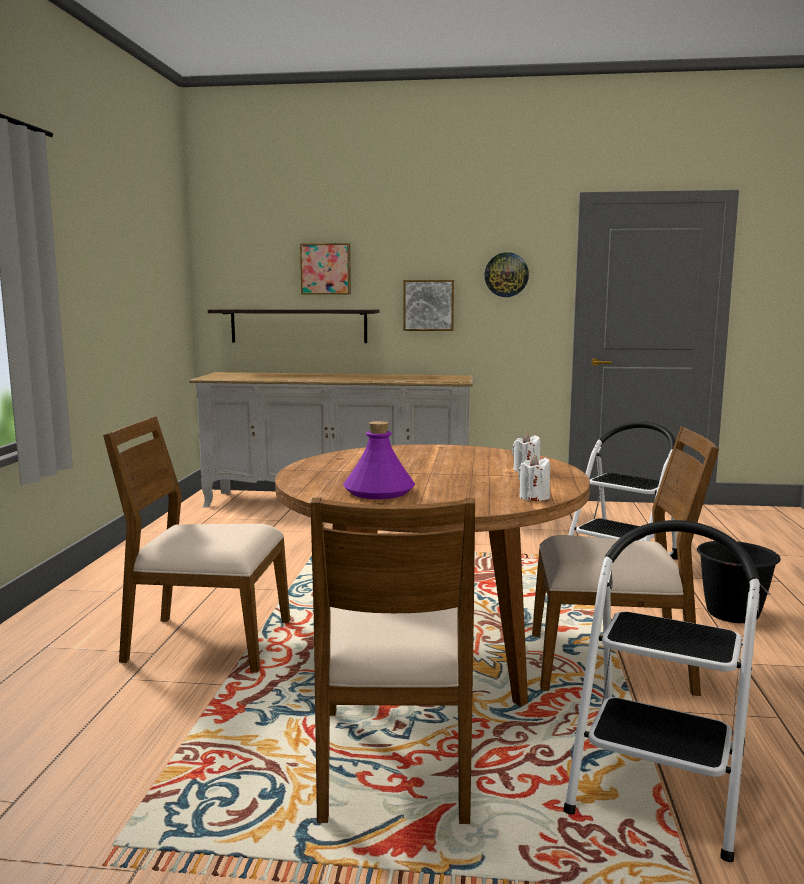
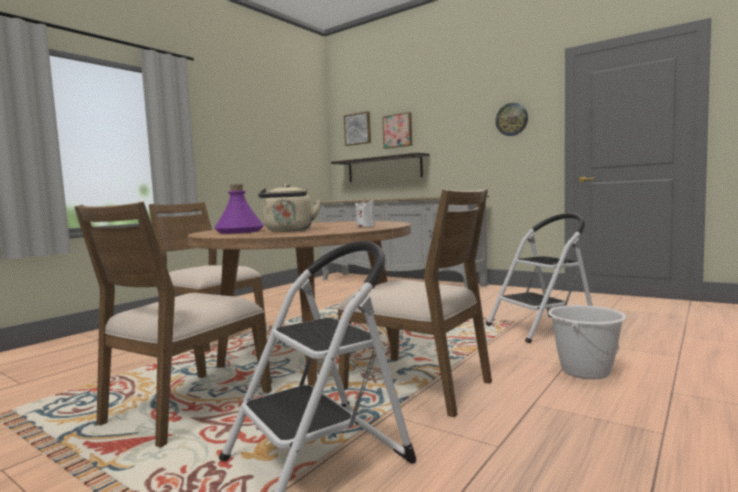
camera: 30 degrees right, 5 degrees down
(428, 305) = (459, 147): picture -> picture (358, 129)
(458, 487) = (289, 231): none -> beige kettle
(534, 497) = (312, 233): white candle -> none
(732, 613) = (585, 371): black bucket -> white bucket

